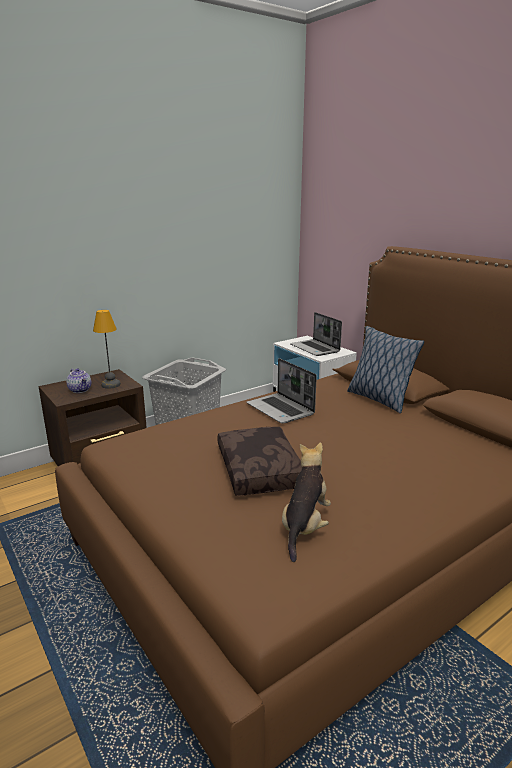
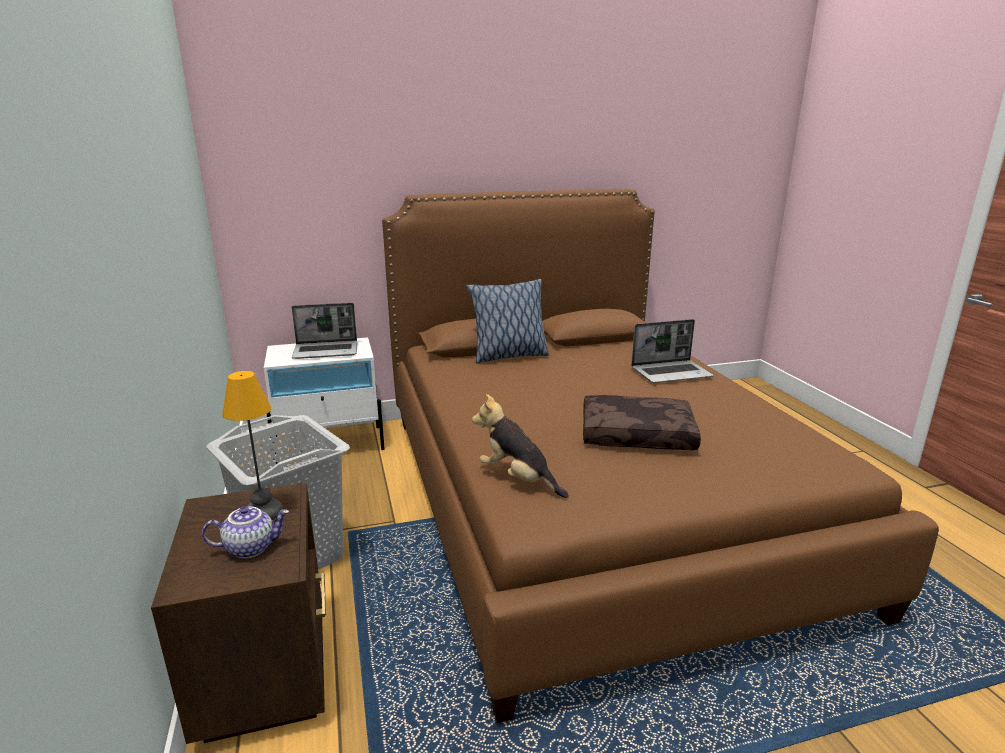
camera: 70 degrees left, 0 degrees up
(281, 409) = (498, 400): laptop -> laptop (671, 373)
(304, 526) = (742, 433): plush toy -> plush toy (518, 479)

